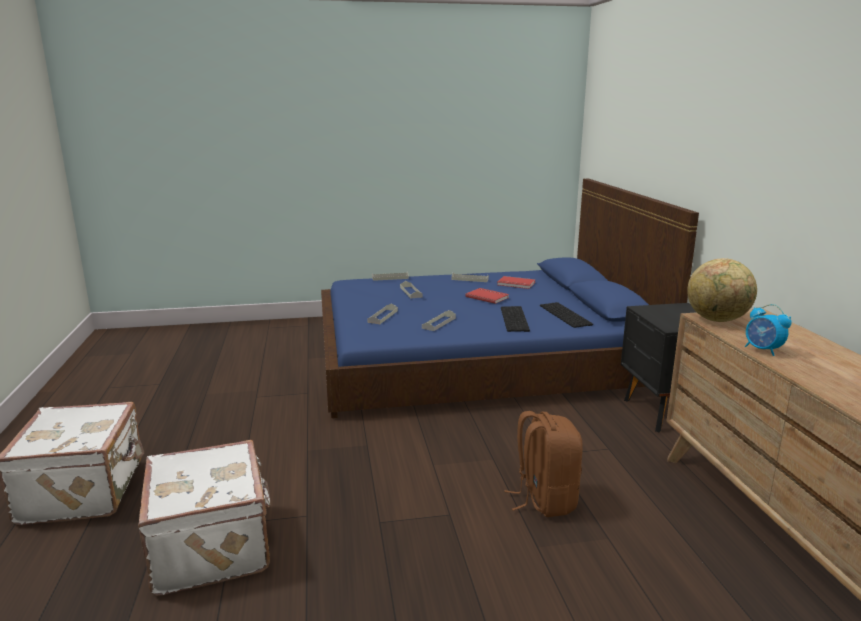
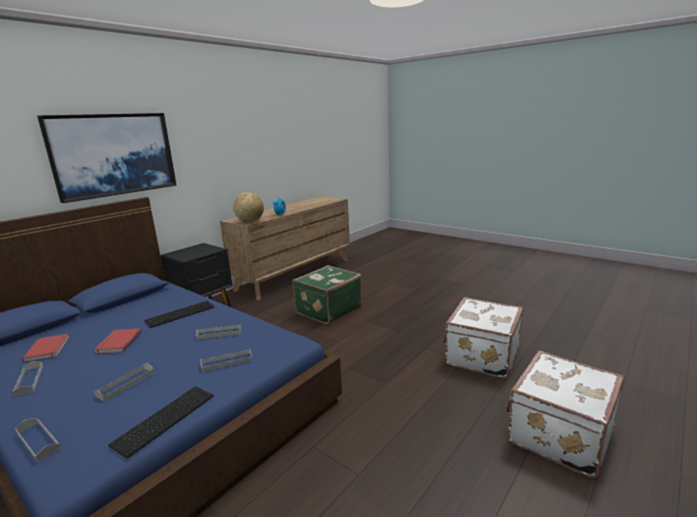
camera: 130 degrees left, 0 degrees up
(544, 499) = (327, 310): brown backpack -> green suitcase
(566, 315) = (154, 303): keyboard -> keyboard (164, 418)
(694, 143) = (114, 154): none -> picture

